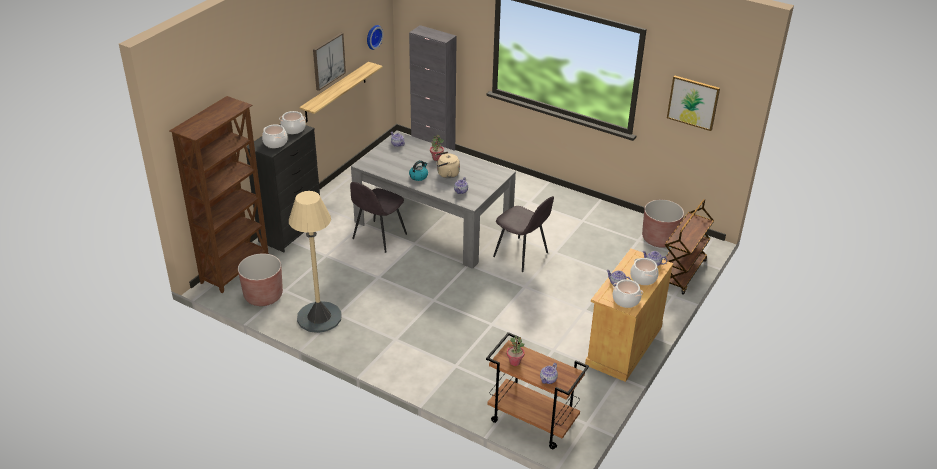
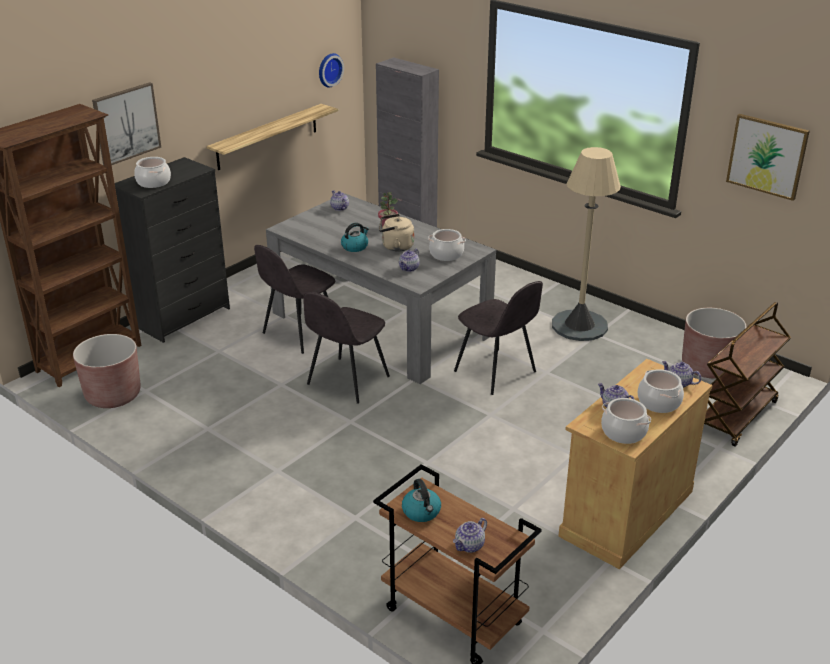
camera: 10 degrees right, 5 degrees down
(293, 129) = (186, 168): cooking pot -> cooking pot (446, 254)
(319, 317) = (179, 430): beige floor lamp -> beige floor lamp (579, 325)
(328, 61) = (255, 89): picture -> picture (126, 123)
(422, 271) = (347, 381): none -> grey chair
(515, 362) = (422, 512): potted plant -> kettle

